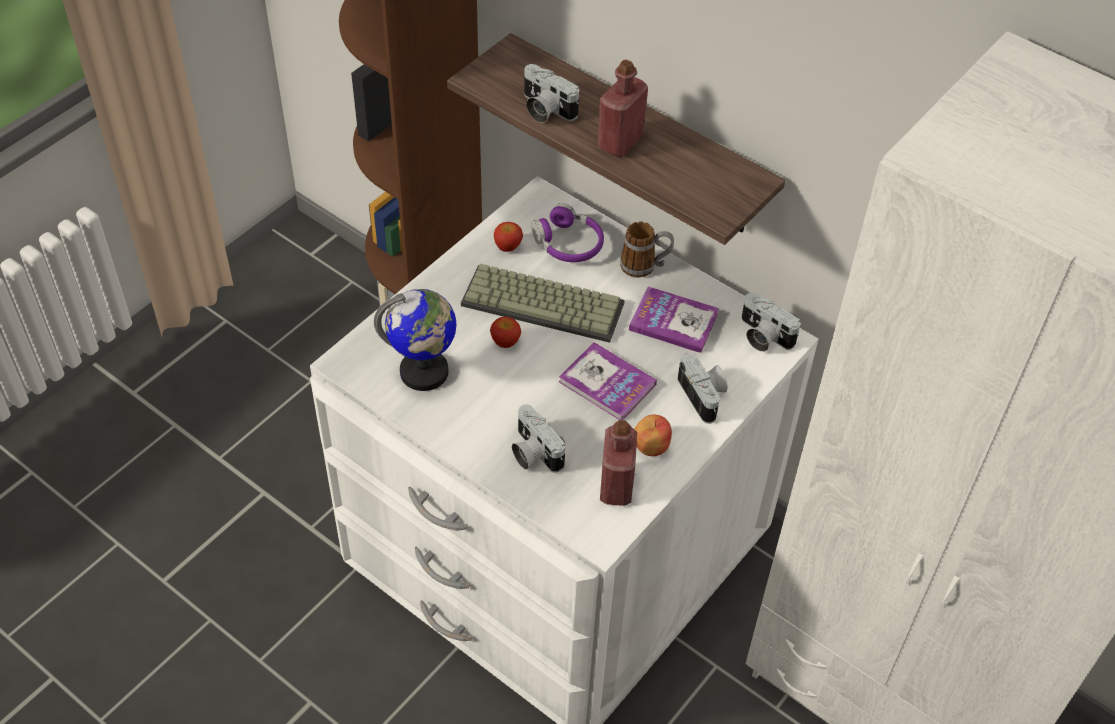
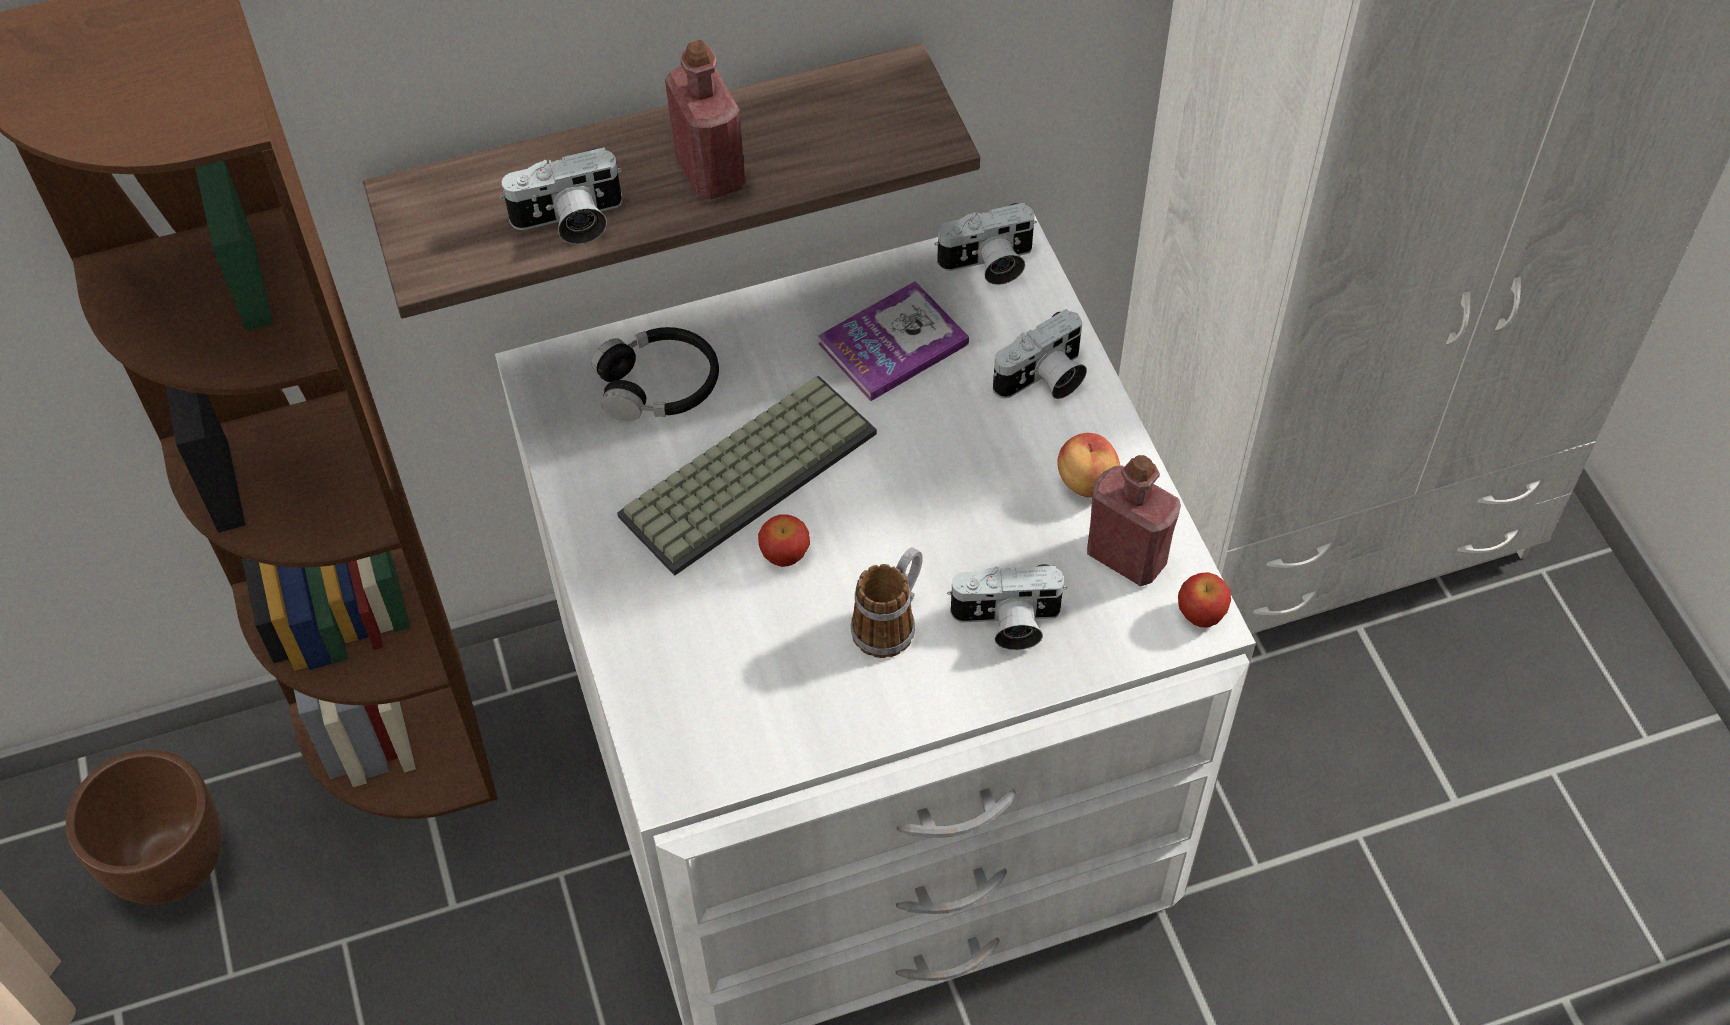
camera: 55 degrees left, 5 degrees up
(306, 297) = (173, 865): none -> brown planter
(424, 372) = (768, 684): globe -> none
(508, 246) = (605, 459): apple -> apple (1200, 613)
(568, 244) = (659, 385): purple headphones -> black headphones
(607, 383) = (946, 474): book -> none
(645, 266) = (770, 321): mug -> mug (891, 622)
(704, 396) = (1043, 380): camera -> camera turned 135 degrees clockwise

